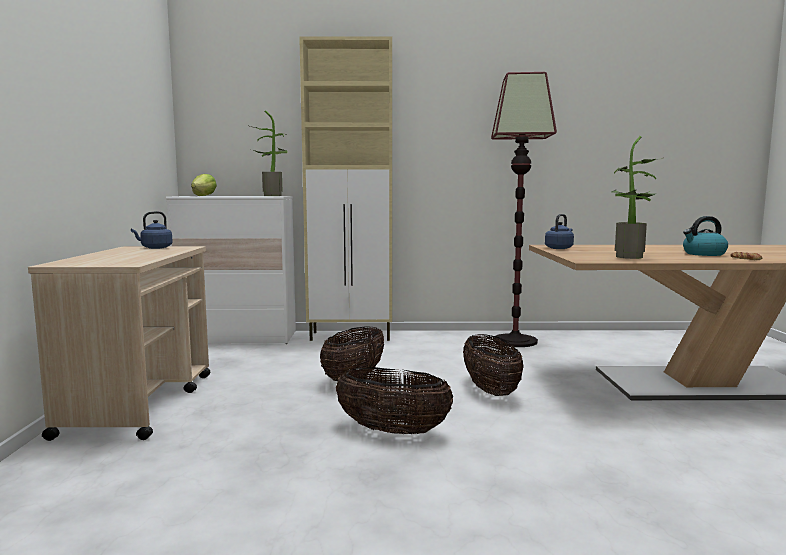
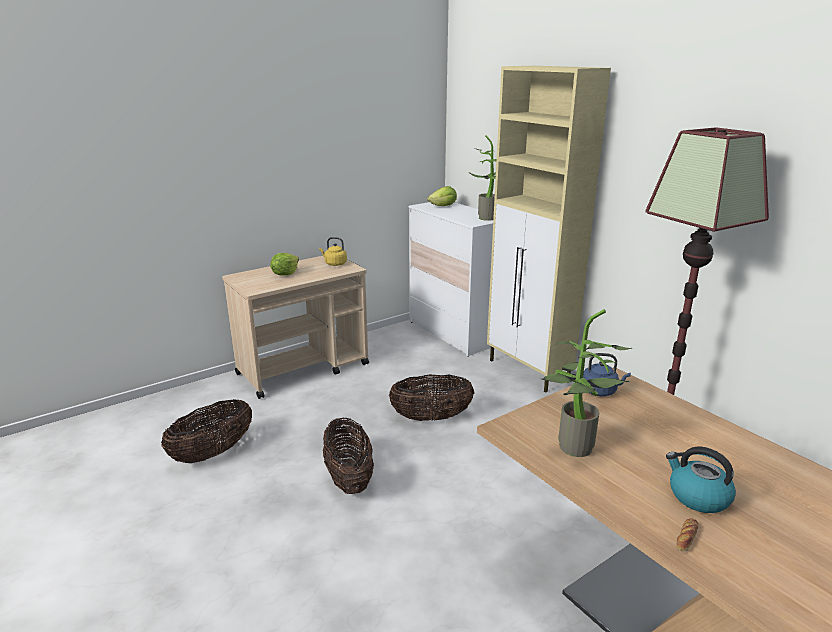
camera: 55 degrees right, 15 degrees up
(122, 256) = (285, 274): none -> lettuce
(155, 248) = (334, 264): blue kettle -> yellow kettle
(491, 390) = (484, 494): basket -> basket (213, 453)

